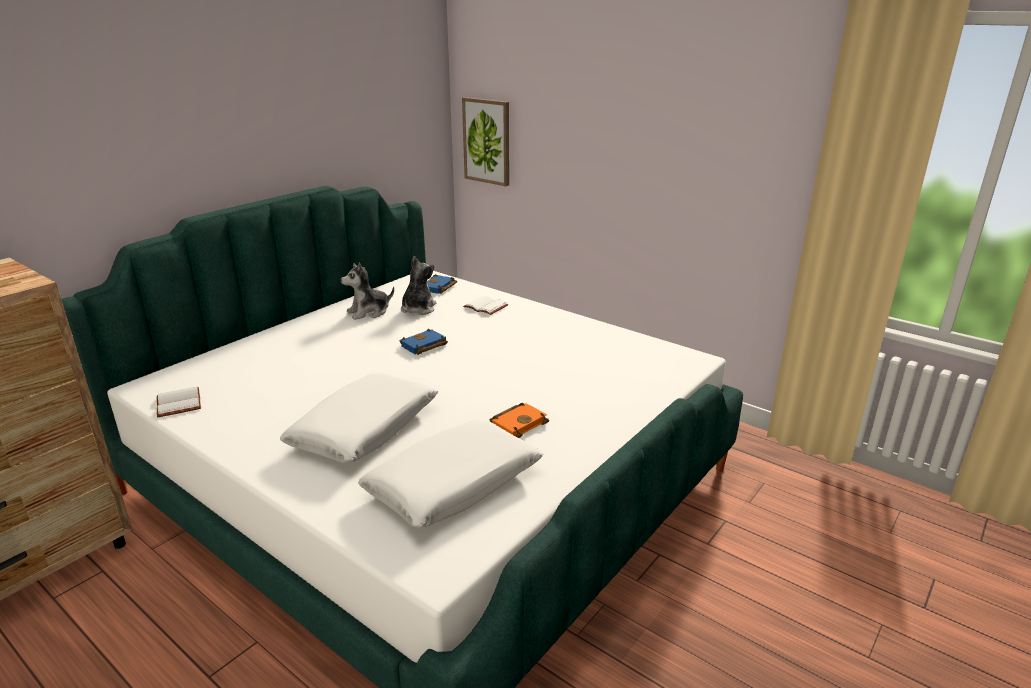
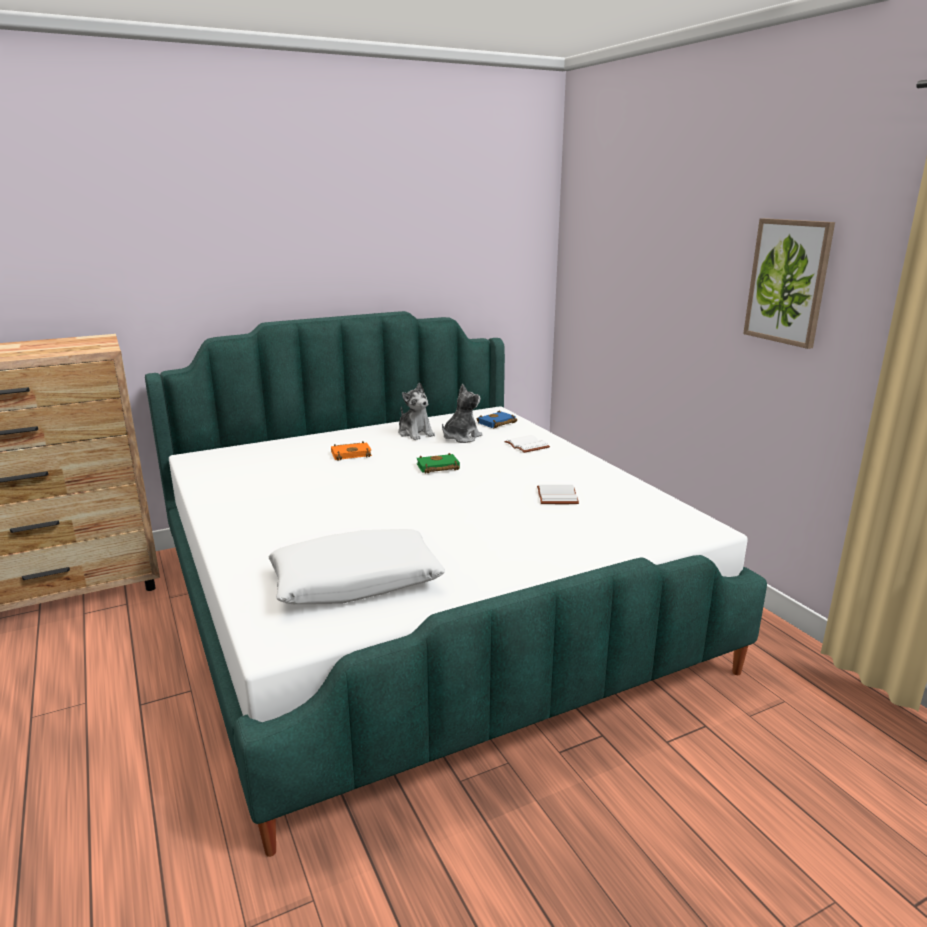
camera: 25 degrees right, 5 degrees down
(177, 403) = (205, 473): white book -> white book (555, 496)
(365, 429) = (324, 522): white pillow -> none
(369, 312) = (415, 433): plush toy -> plush toy turned 120 degrees counterclockwise
(423, 346) = (437, 468): blue book -> green book
(487, 141) = (583, 285): picture -> picture (788, 282)
(518, 423) = (463, 547): orange book -> orange book (352, 454)

